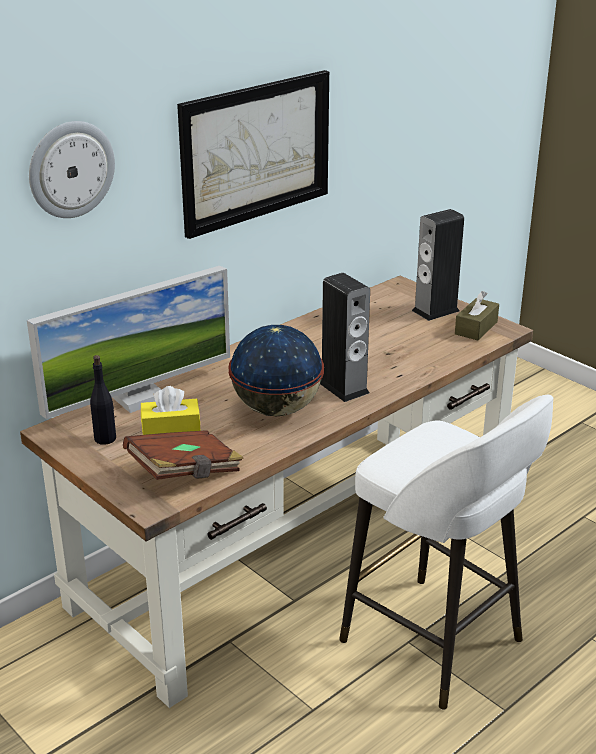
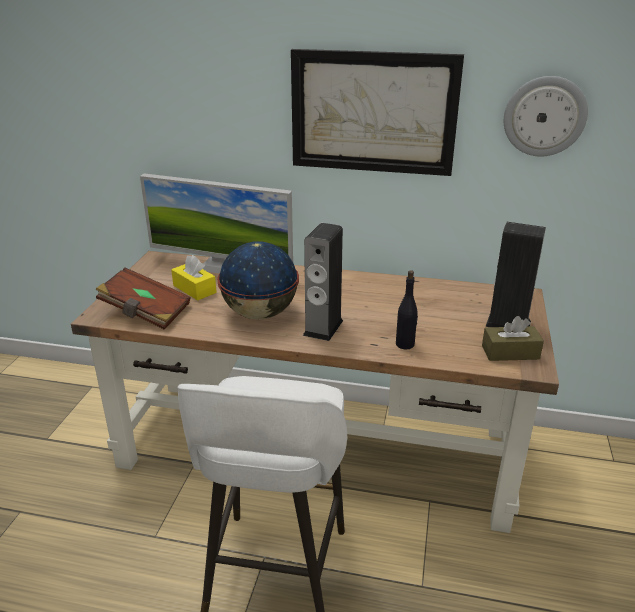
camera: 55 degrees right, 0 degrees up
(70, 169) = (196, 78): wall clock -> wall clock (544, 116)
(105, 438) = (163, 275): black bottle -> black bottle (405, 344)

